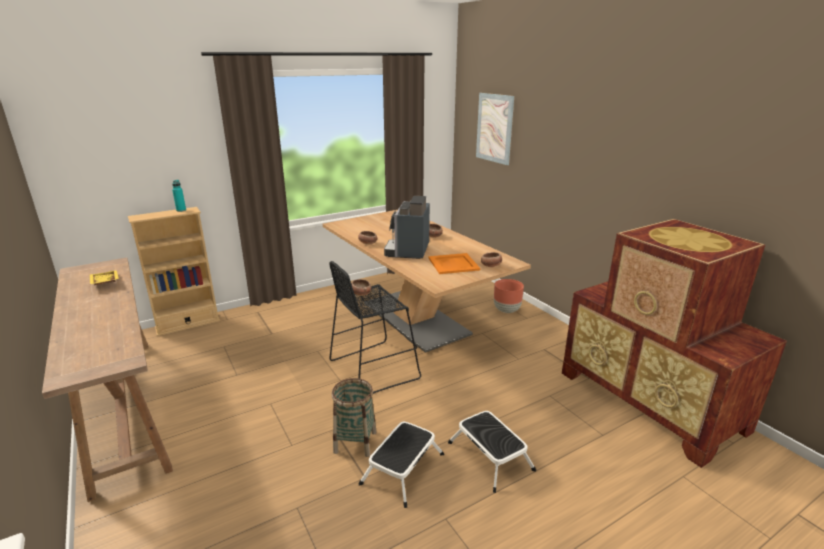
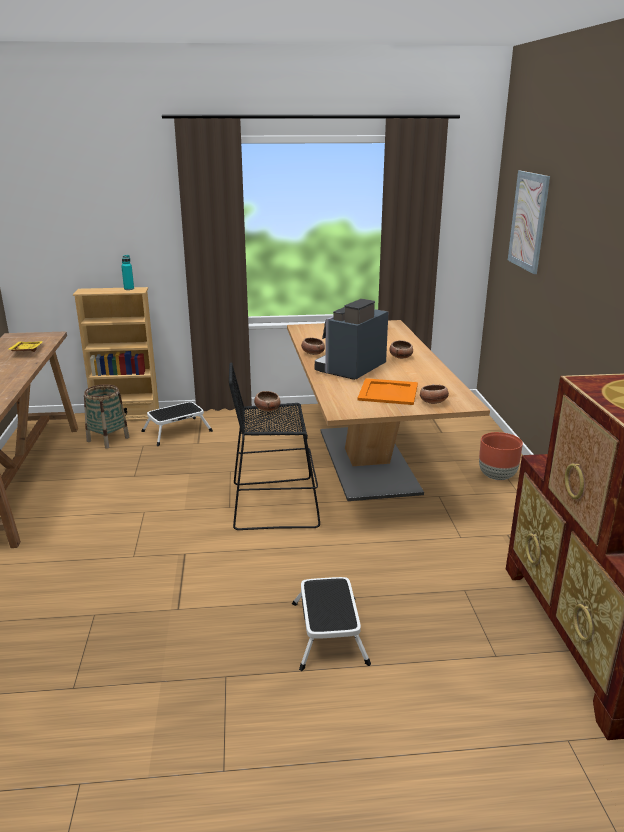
camera: 25 degrees right, 0 degrees up
(355, 442) = (195, 572): basket -> basket (108, 439)
(403, 469) = (222, 613): black step ladder -> black step ladder (177, 431)

